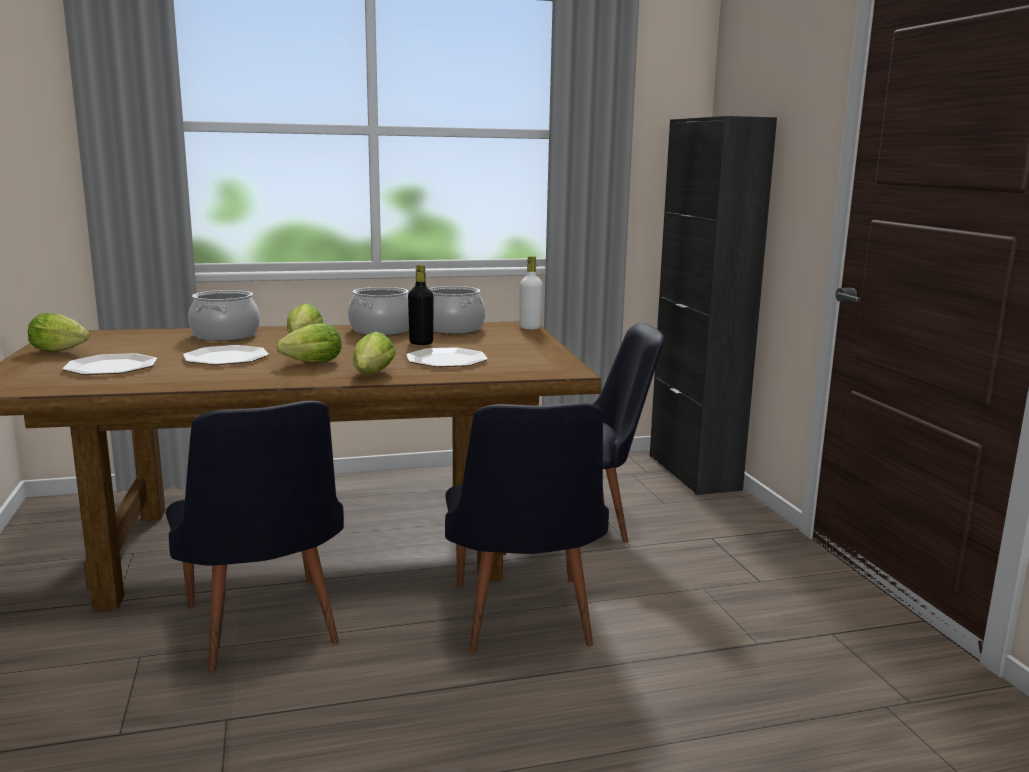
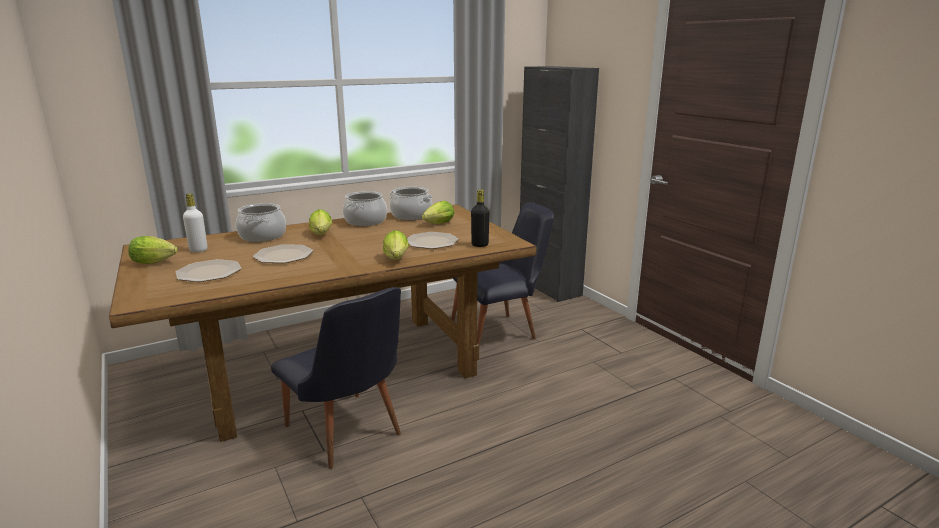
camera: 15 degrees left, 5 degrees up
(309, 363) = (345, 254): lettuce -> lettuce (437, 224)
(421, 343) = (402, 229): black bottle -> black bottle (480, 245)
(522, 622) = (504, 401): black chair -> none
(530, 328) = (458, 210): white bottle -> white bottle (198, 250)

